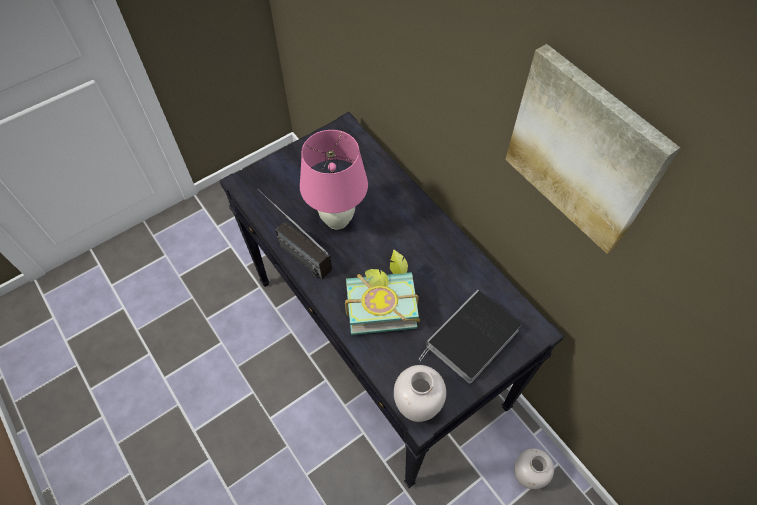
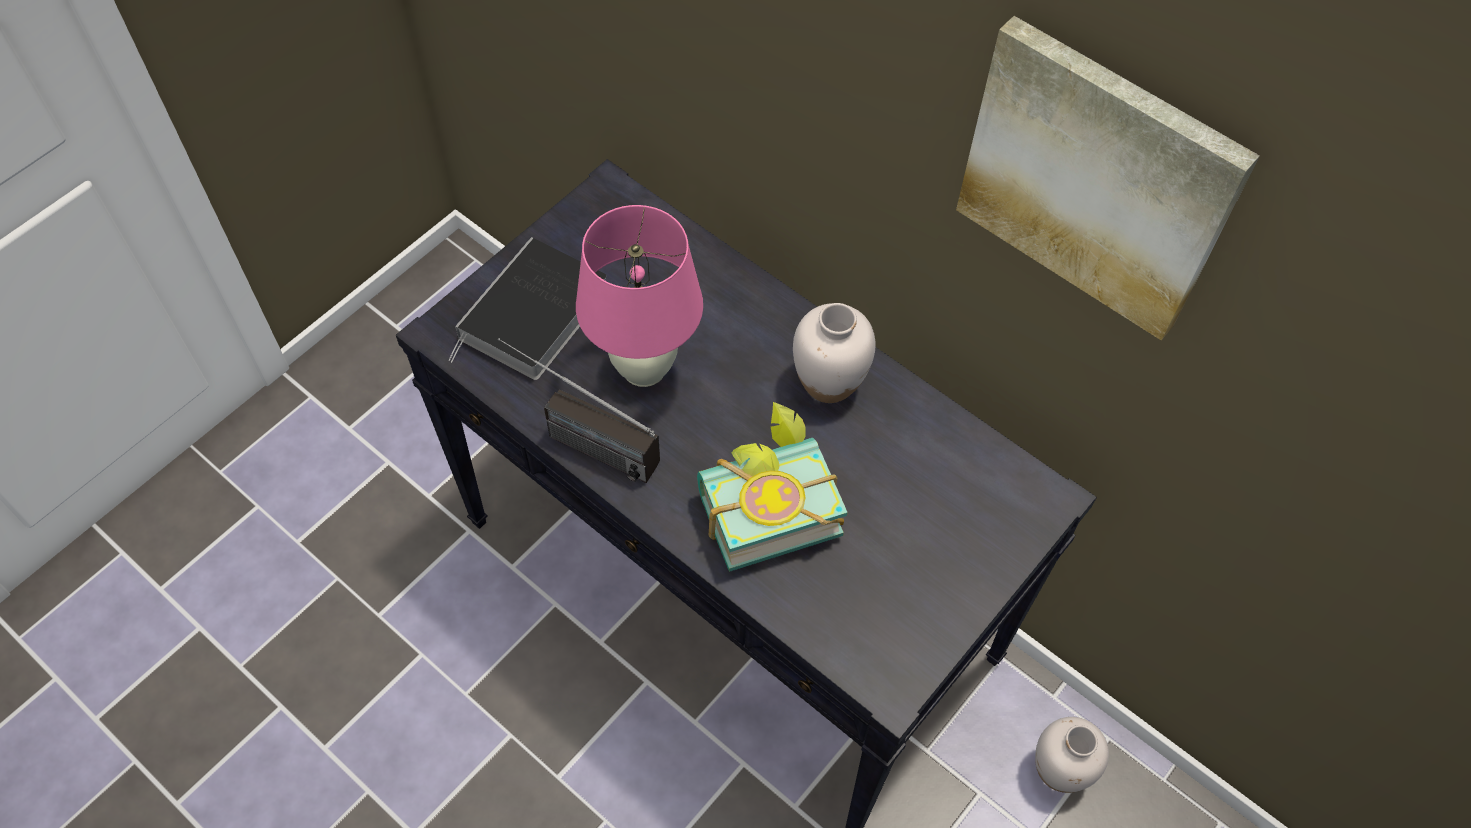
camera: 15 degrees left, 0 degrees up
(417, 405) = (877, 668): white vase -> white vase (828, 382)
(471, 340) = (941, 537): book -> book (533, 318)

